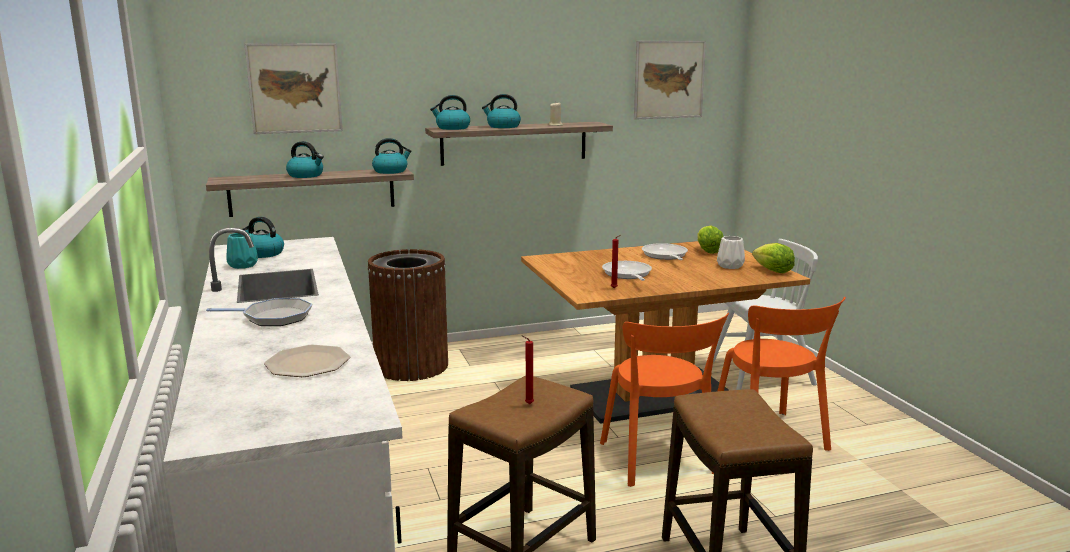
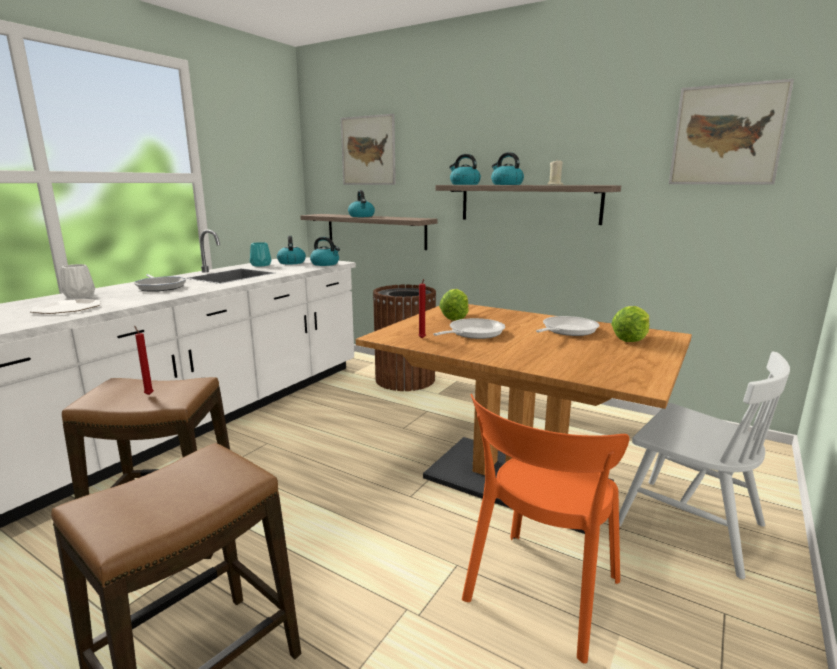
camera: 50 degrees right, 0 degrees up
(391, 171) = (414, 218): kettle -> kettle (325, 264)
(659, 461) = (392, 536): orange chair -> none
(730, 266) = (604, 356): white vase -> white vase (80, 295)
(772, 271) = (641, 376): lettuce -> lettuce (455, 317)

